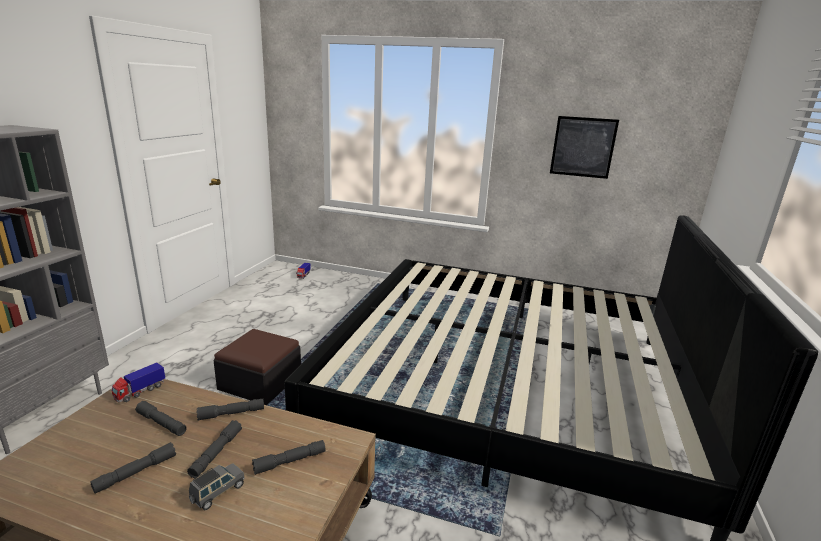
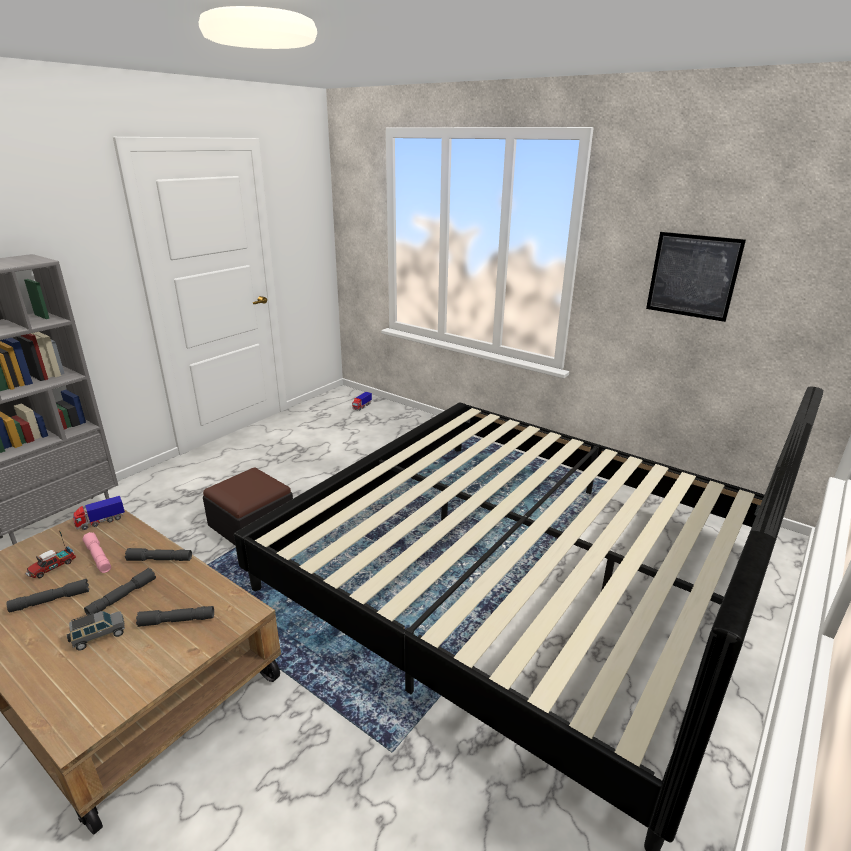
camera: 20 degrees right, 5 degrees up
(114, 442) = (52, 567): none -> toy truck
(161, 423) = (98, 557): grey flashlight -> pink flashlight

